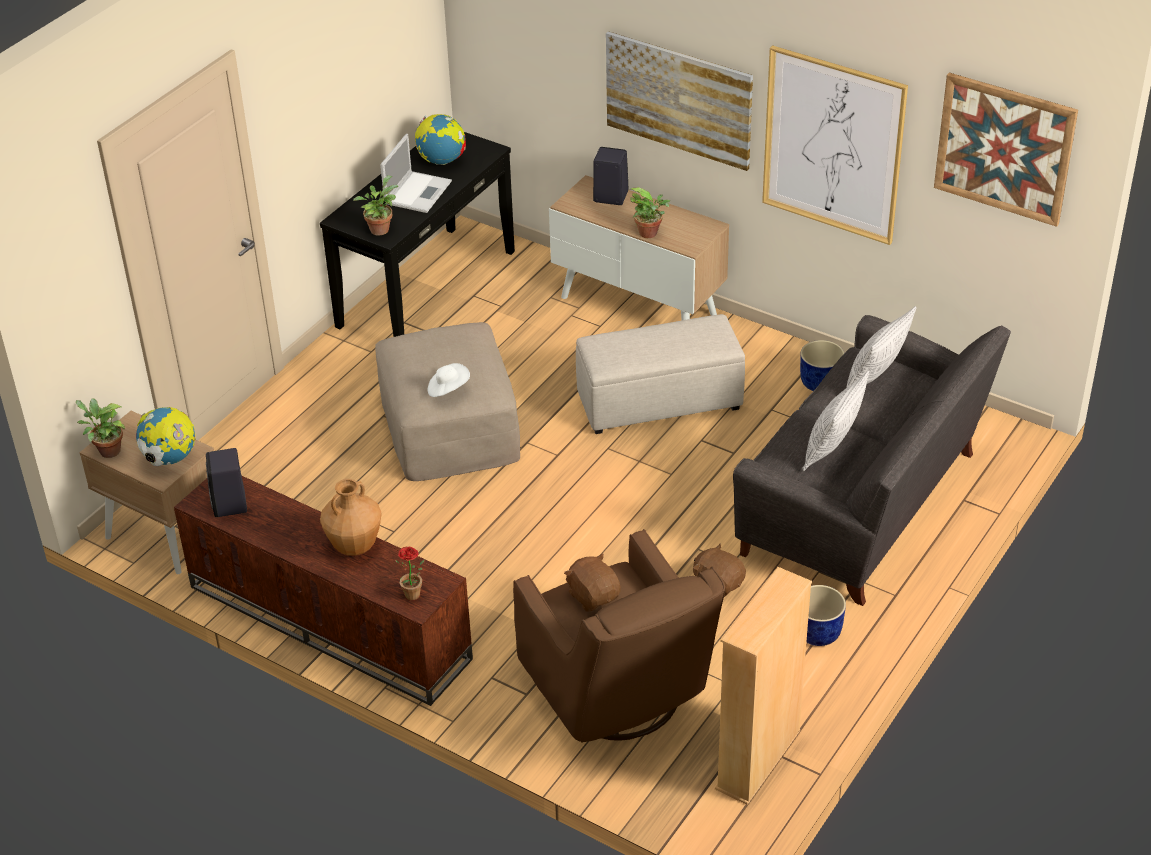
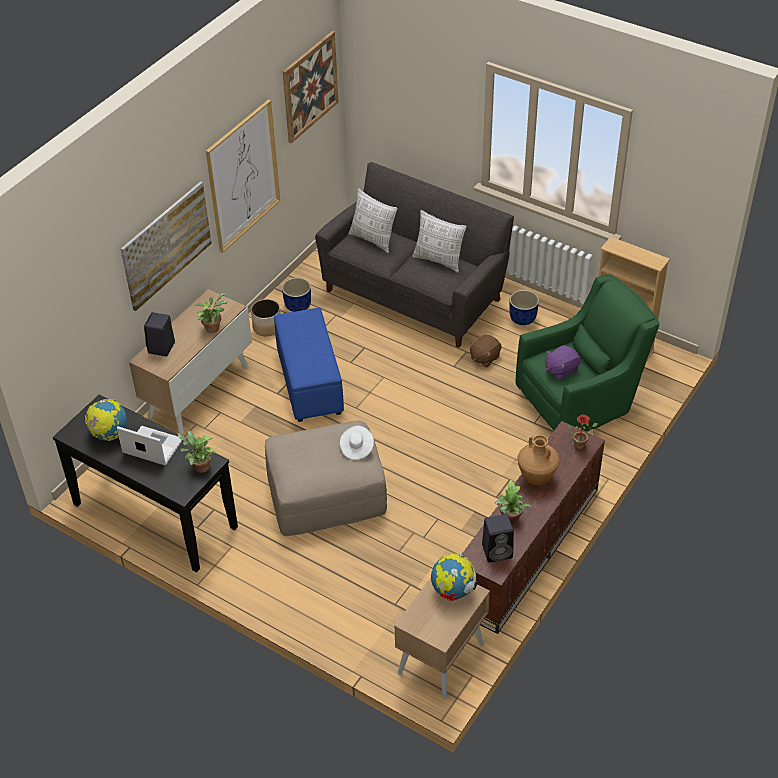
camera: 90 degrees left, 5 degrees up
(107, 451) = (444, 633): potted plant -> potted plant (510, 520)
(593, 596) = (561, 370): brown plush toy -> purple plush toy
(620, 697) = (581, 402): brown armchair -> green armchair
(660, 402) = (309, 381): beige ottoman -> blue ottoman
(770, 356) = (267, 327): none -> planter

